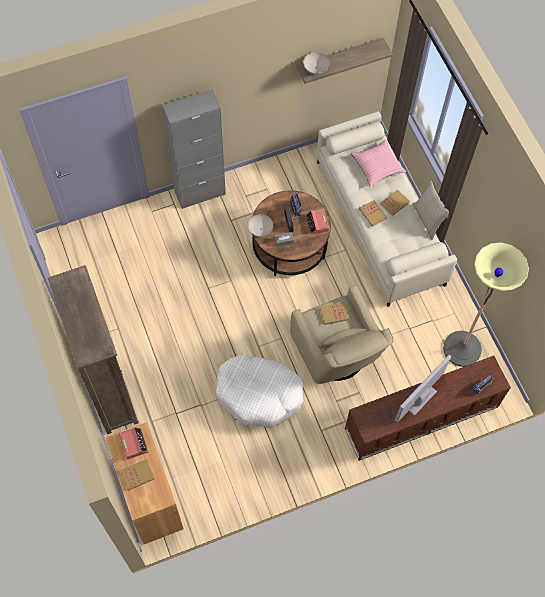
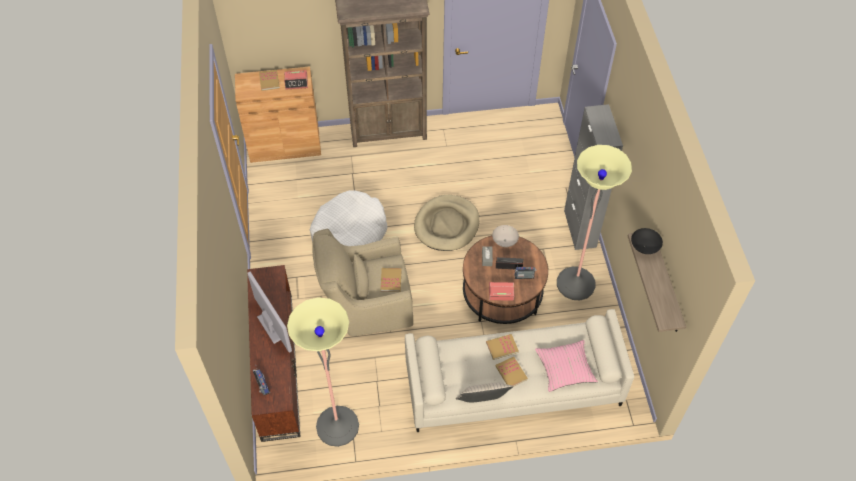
camera: 105 degrees right, 10 degrees down
(223, 306) = (447, 225): none -> beige dog bed
(263, 189) = (575, 284): none -> floor lamp
(315, 69) = (644, 246): white bowl -> black bowl

